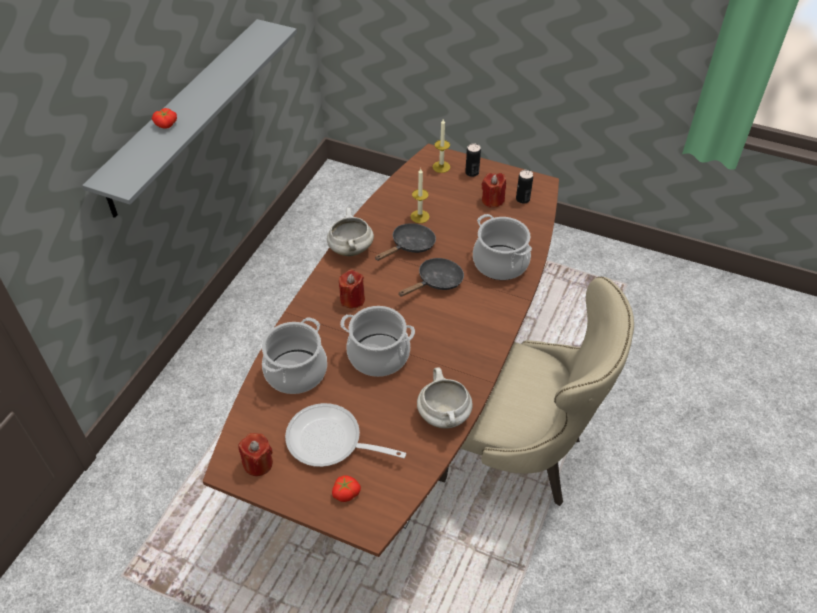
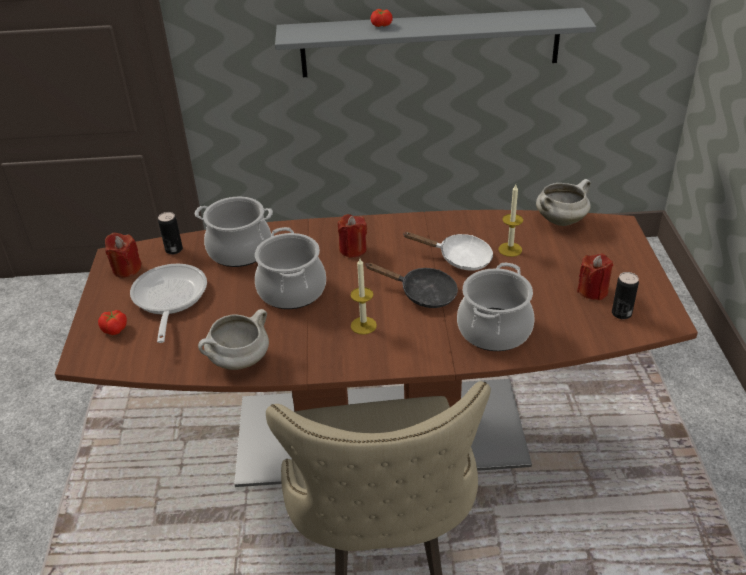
camera: 65 degrees right, 10 degrees down
(350, 249) = (419, 224): white cooking pot -> white cooking pot (561, 220)
(410, 246) = (459, 258): black frying pan -> white frying pan
(441, 167) = (605, 237): candle -> candle (363, 325)
(472, 172) = (622, 261): can -> can (174, 250)

